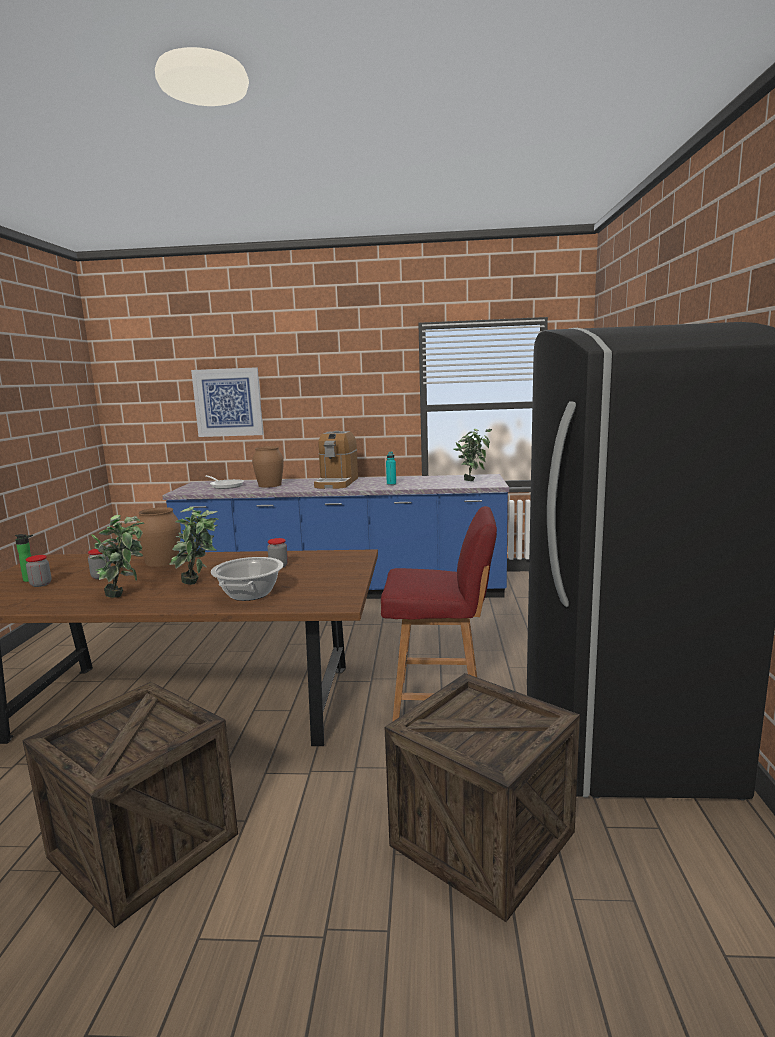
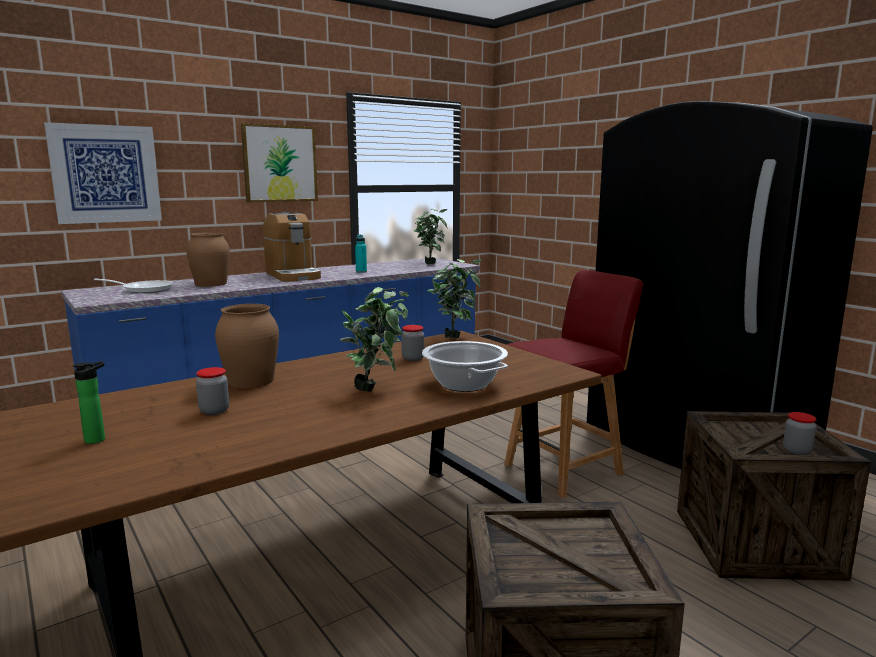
camera: 40 degrees left, 0 degrees up
(41, 584) = (138, 439): jar -> jar (797, 451)
(125, 594) = (319, 417): potted plant -> potted plant (454, 336)
(355, 389) = (280, 163): none -> picture

